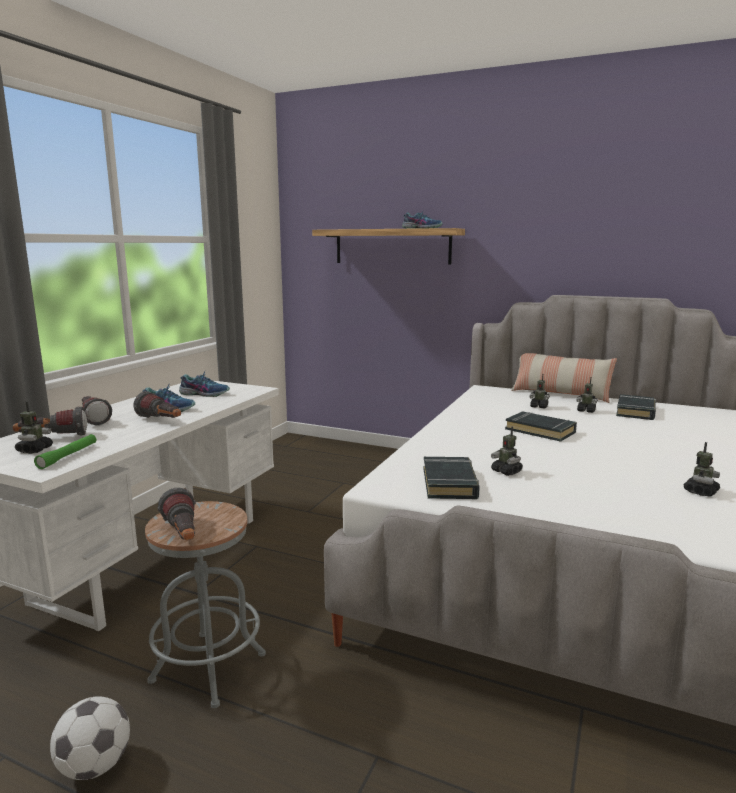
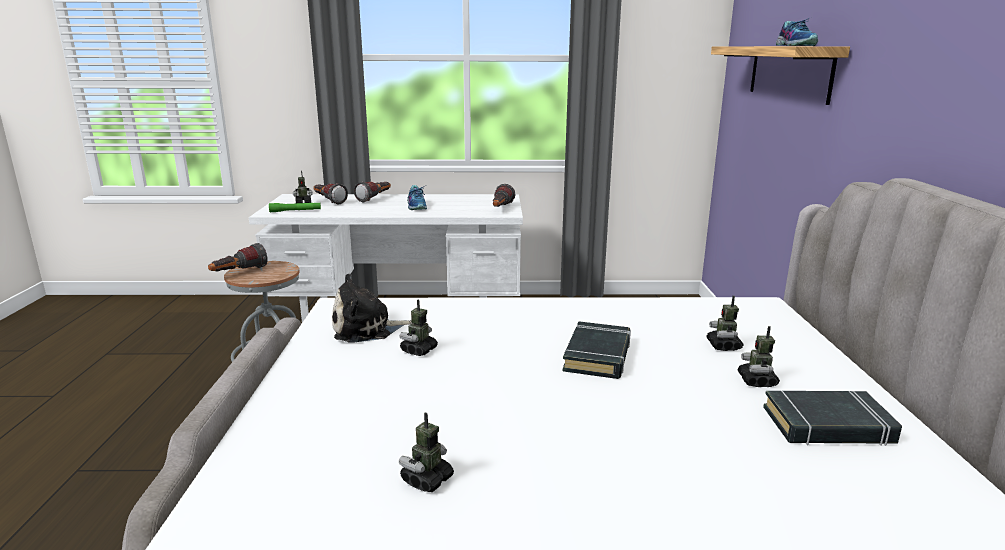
camera: 65 degrees right, 5 degrees up
(95, 766) = (184, 378): football -> none
(161, 421) = (384, 211): flashlight -> flashlight (500, 209)
(204, 394) = (471, 205): shoe -> none
(449, 483) = (366, 329): black book -> plush toy
(560, 394) = (832, 356): pillow -> none
(700, 491) = (427, 480): toy robot -> toy robot turned 105 degrees clockwise

